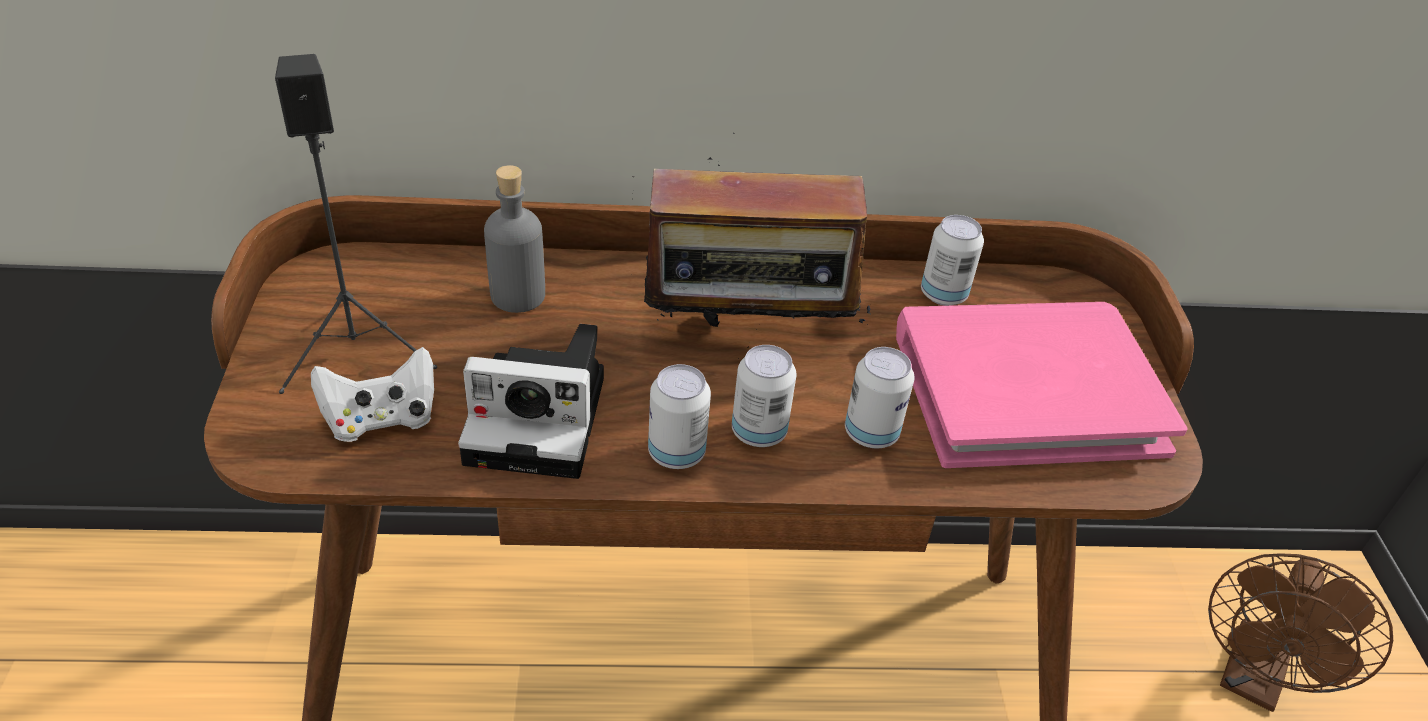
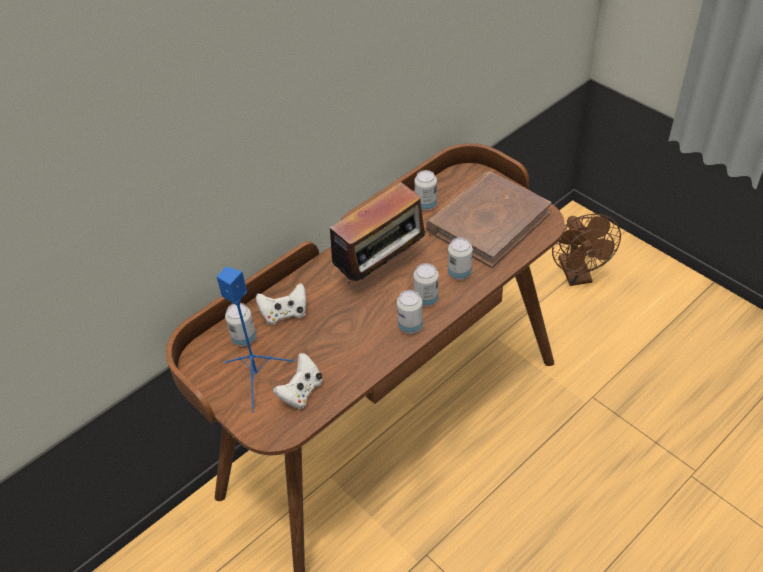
camera: 35 degrees left, 5 degrees up
(358, 351) = (258, 377): black speaker -> blue speaker
(418, 287) = (244, 338): none -> can
(517, 295) = (284, 313): grey bottle -> white game controller
(543, 418) = (354, 348): camera -> none
(1026, 390) = (488, 222): pink book -> brown book

